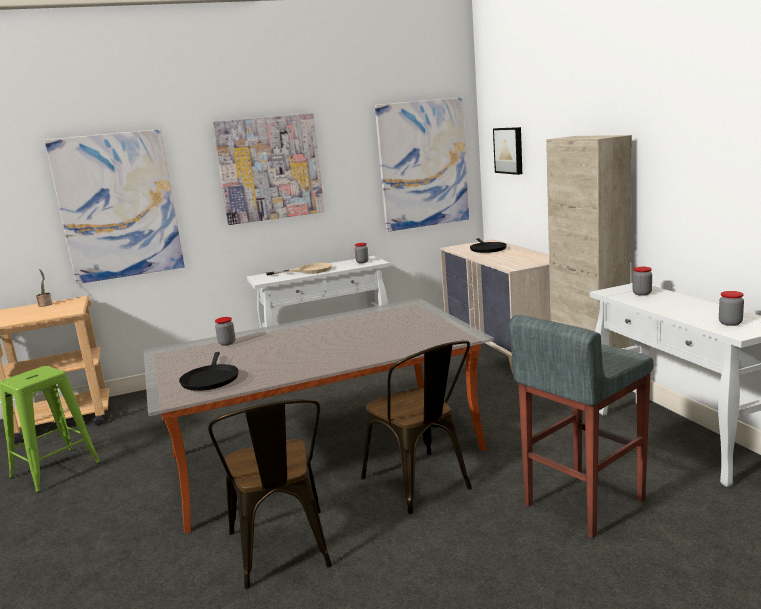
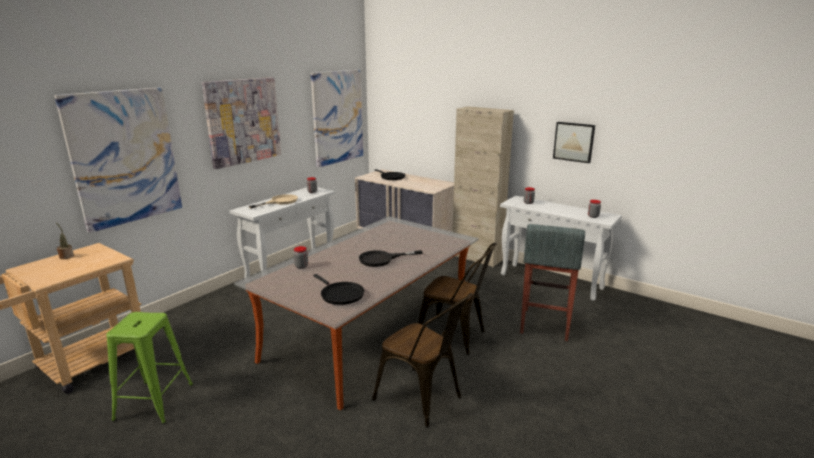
camera: 35 degrees left, 5 degrees up
(321, 347) = (382, 259): none -> black frying pan
(509, 150) = (400, 110): picture -> picture (574, 141)

